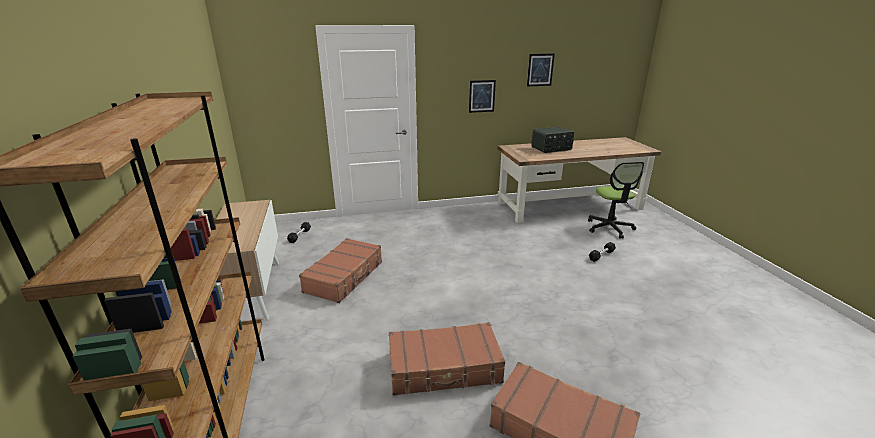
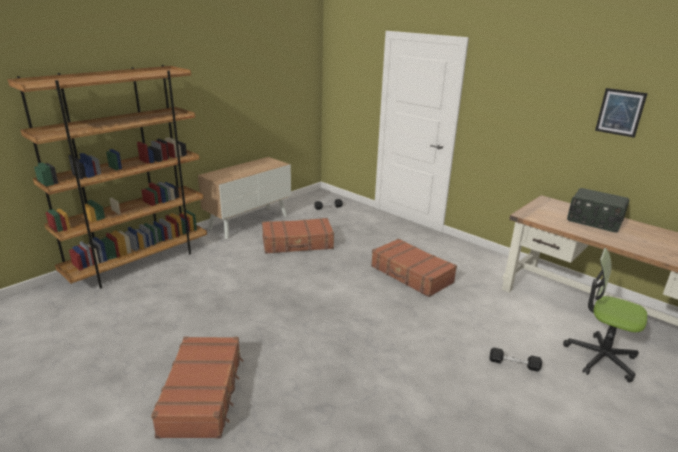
camera: 55 degrees right, 0 degrees up
(444, 368) = (232, 319): brown suitcase -> brown suitcase (411, 275)
(482, 96) = (531, 129): picture -> none
(609, 228) = (600, 358): office chair -> office chair turned 75 degrees clockwise

